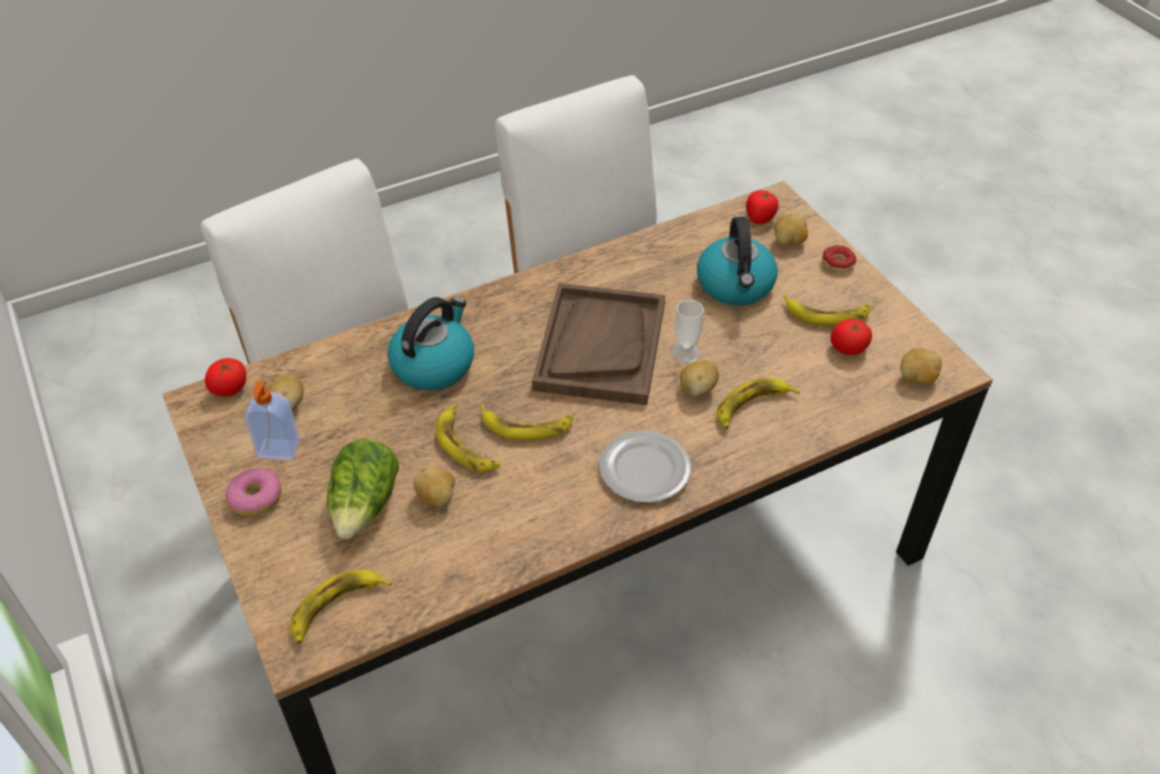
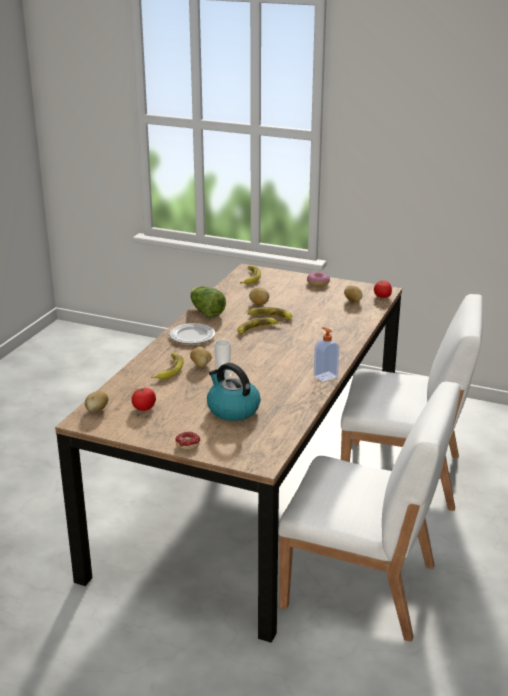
camera: 140 degrees right, 20 degrees down
(278, 450) = (333, 292): soap dispenser -> soap dispenser (325, 376)
(365, 505) = (280, 294): lettuce -> lettuce (206, 311)
(433, 364) = (323, 329): kettle -> none
(600, 346) = (265, 361): brown tray -> none
(759, 218) = (261, 448): tomato -> none
(789, 242) = (228, 443): potato -> none
(827, 314) = (169, 417): banana -> none

